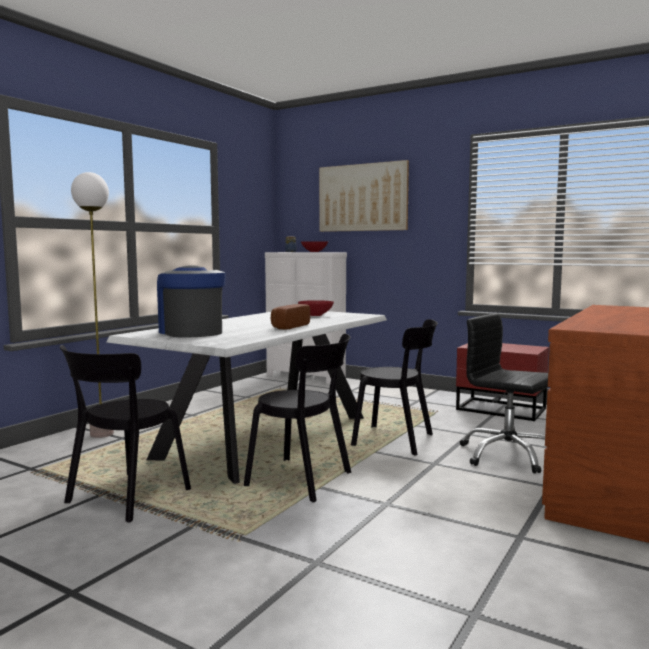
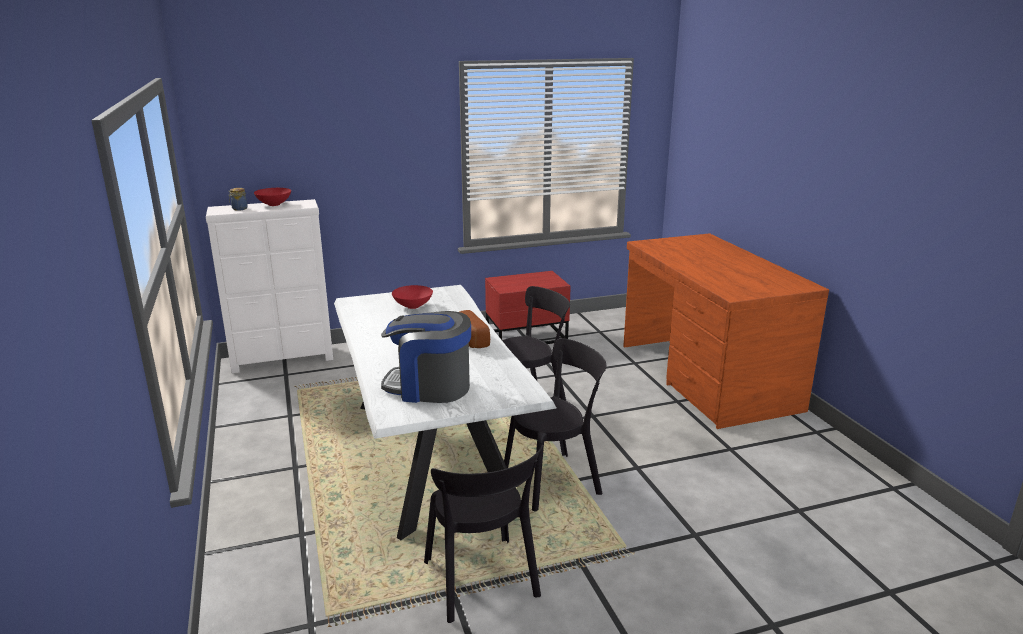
camera: 50 degrees left, 15 degrees up
(102, 434) = (265, 543): floor lamp -> none
(362, 197) = (329, 130): picture -> none
(507, 455) = (613, 385): black office chair -> none

